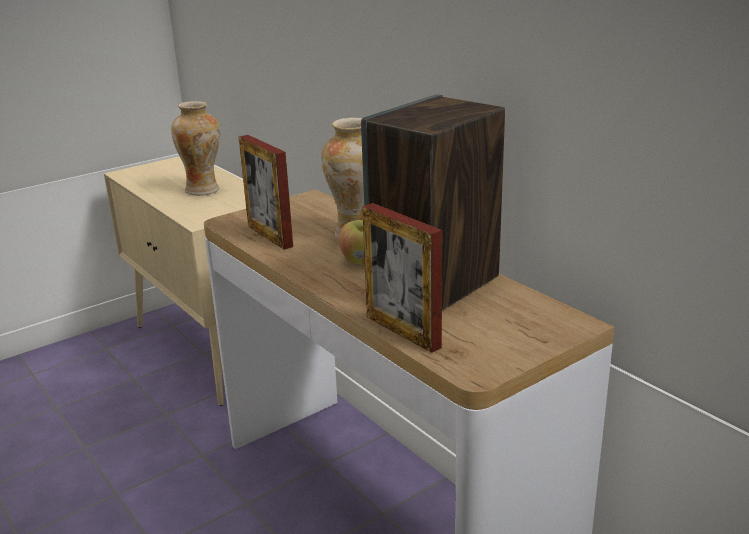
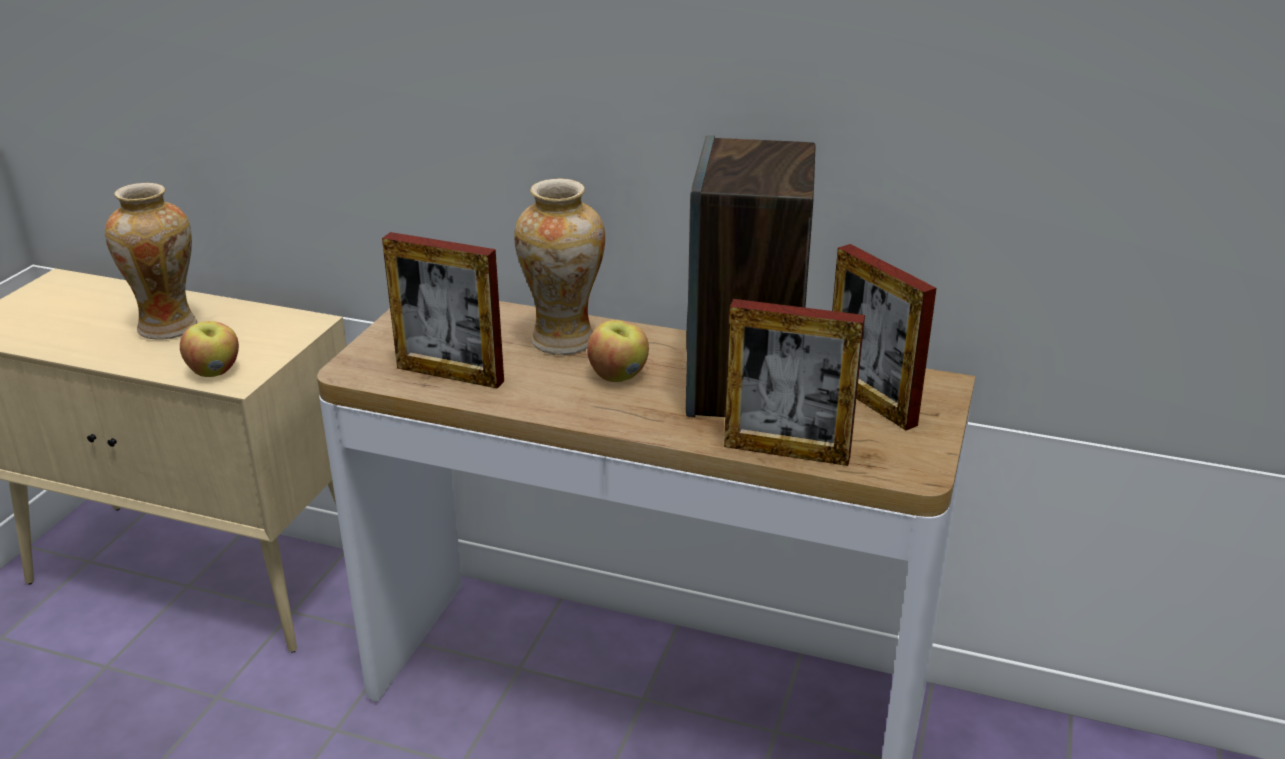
camera: 35 degrees left, 5 degrees up
(196, 215) = (215, 371): none -> apple
(506, 320) = (870, 401): none -> picture frame

